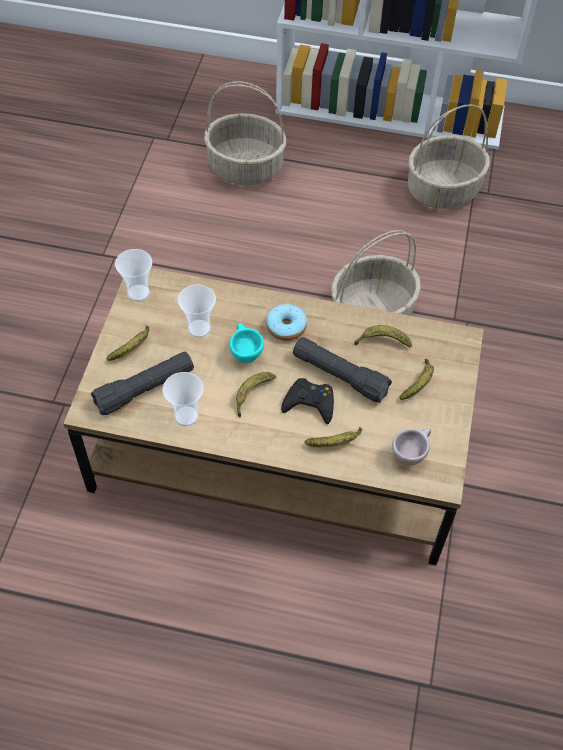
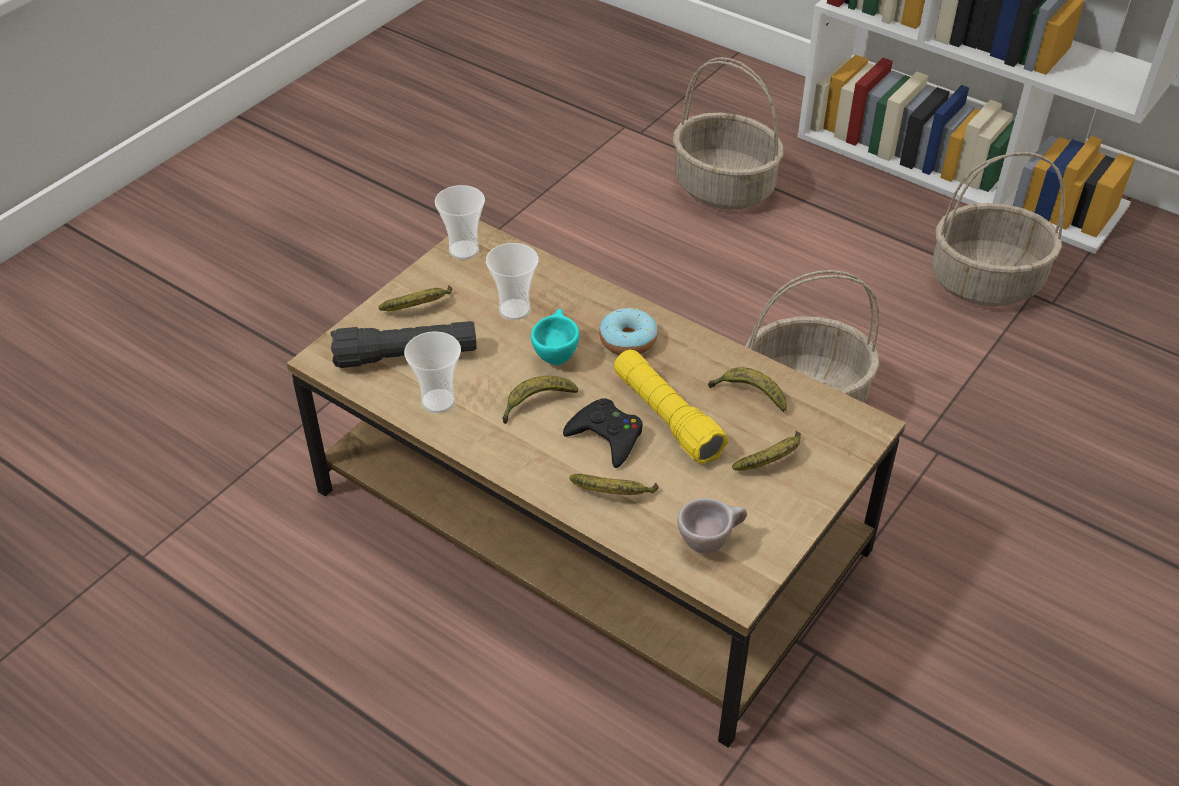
camera: 25 degrees right, 10 degrees down
(339, 376) = (666, 417): black flashlight -> yellow flashlight

